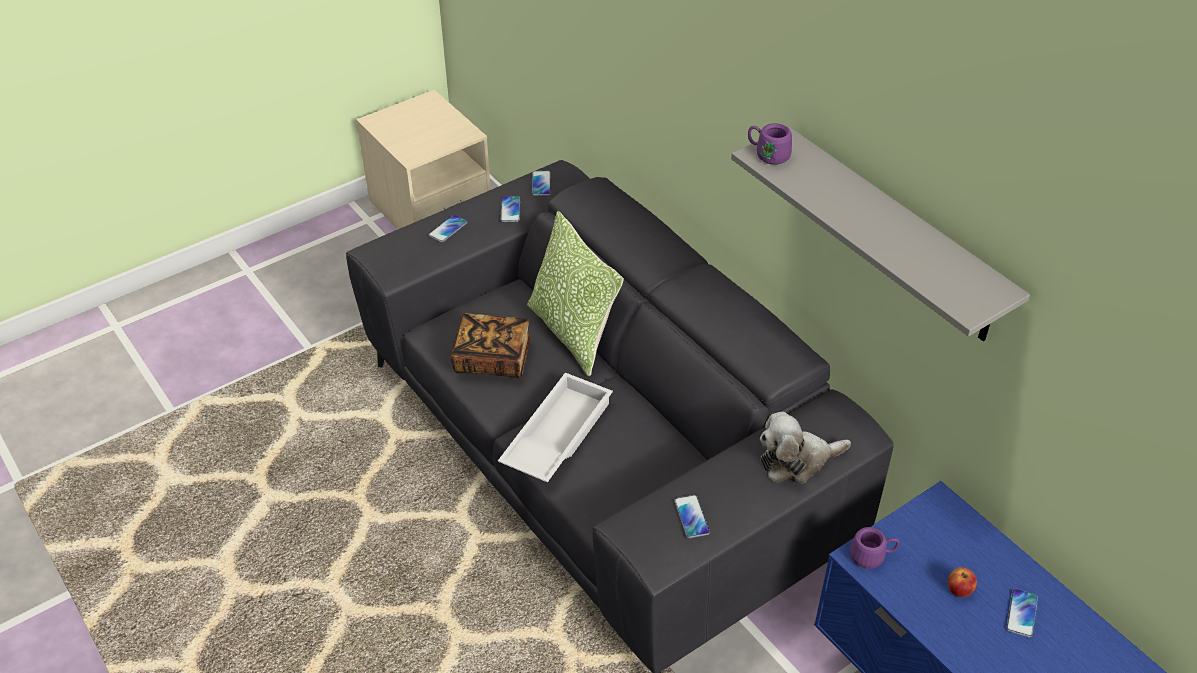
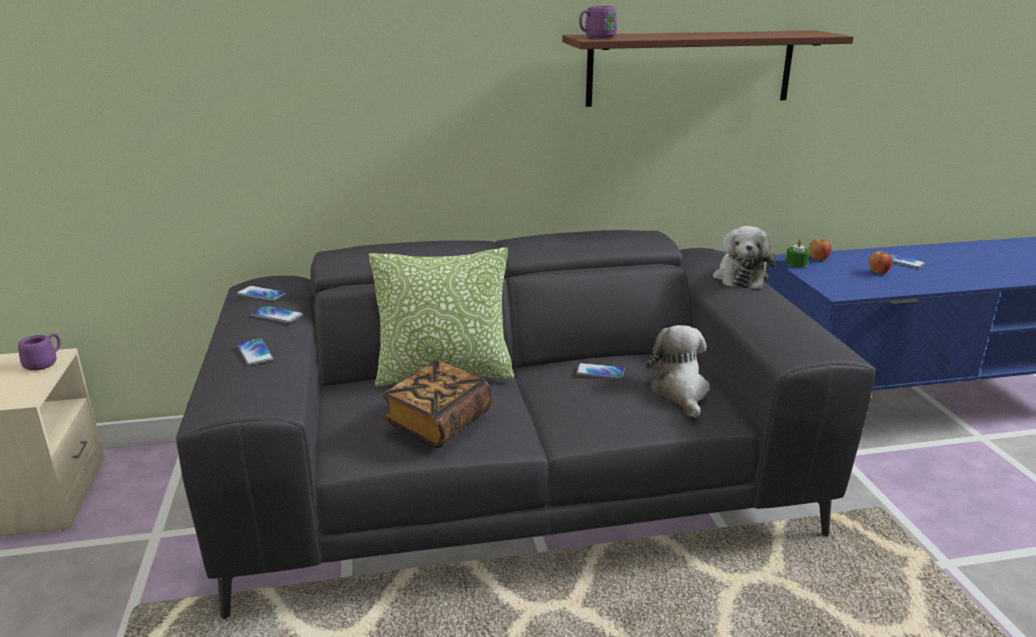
camera: 65 degrees left, 20 degrees down
(556, 435) = (583, 412): white tray -> none
(629, 489) = (680, 393): none -> plush toy
(691, 517) = (792, 324): phone -> phone (600, 372)
(872, 556) = (839, 288): purple mug -> purple mug (45, 363)
(894, 236) = (690, 68): grey shelf -> brown shelf
(930, 510) = (796, 263): none -> green candle
(964, 529) = (818, 259): none -> apple

